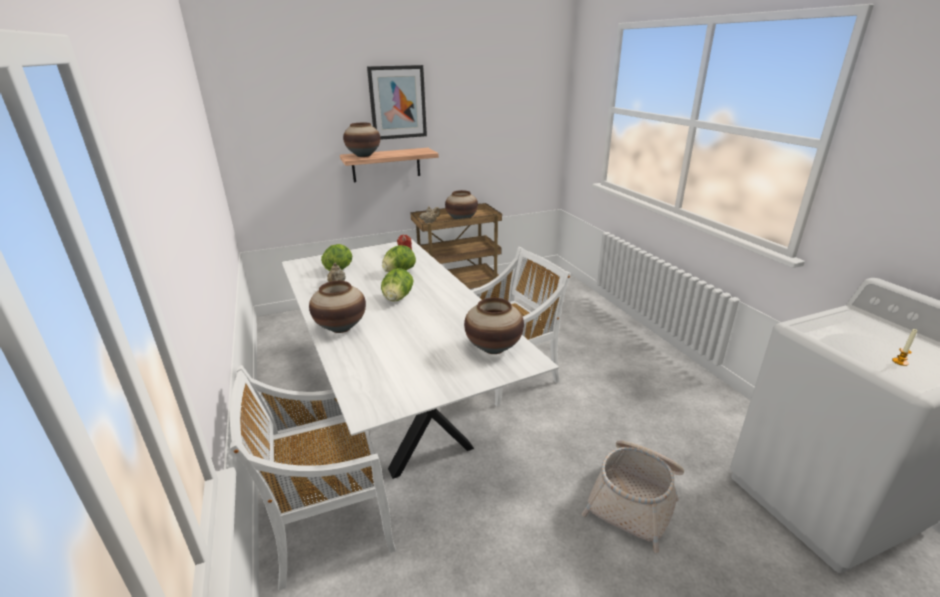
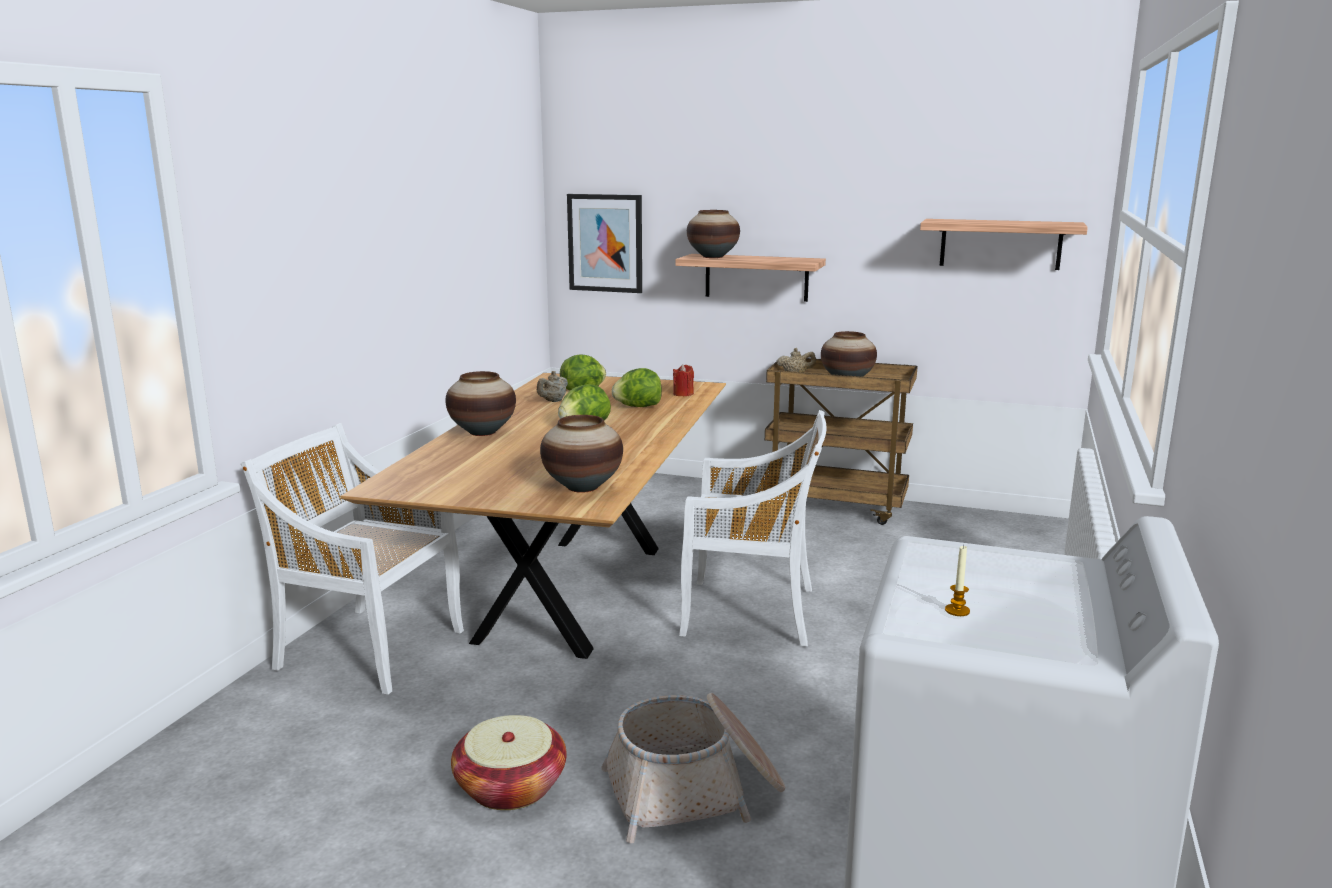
camera: 40 degrees right, 10 degrees down
(397, 102) = (784, 186): picture -> picture (605, 243)
(401, 405) = (574, 590): white dining table -> brown dining table
(520, 128) = (1000, 244): none -> shelf
(559, 563) = (510, 787): none -> basket

